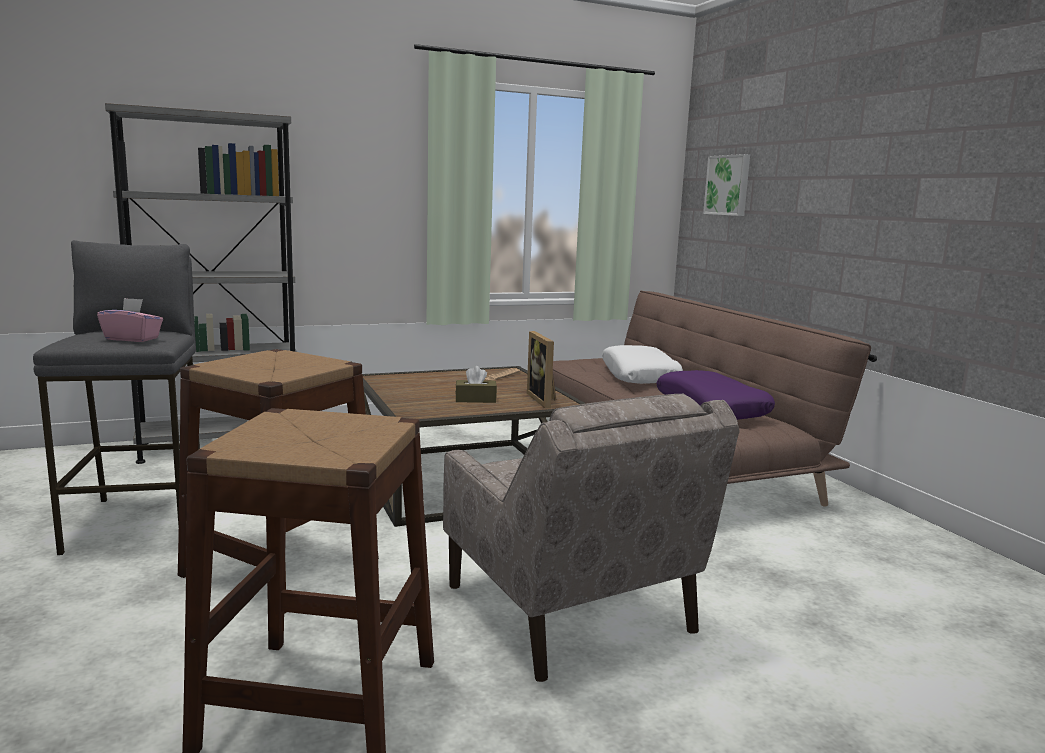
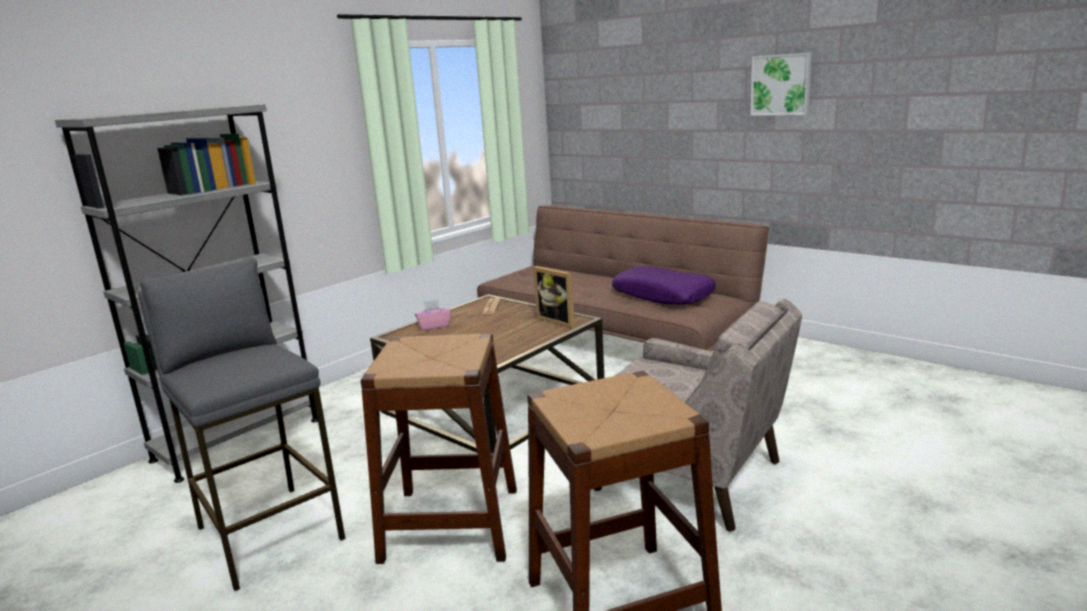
camera: 25 degrees left, 5 degrees up
(132, 339) = (261, 364): pink tissue box -> pink tissue box (434, 326)
(475, 399) = (508, 334): brown tissue box -> none
(640, 376) = (577, 280): white pillow -> none
(728, 185) = (597, 109): picture -> picture (781, 84)

